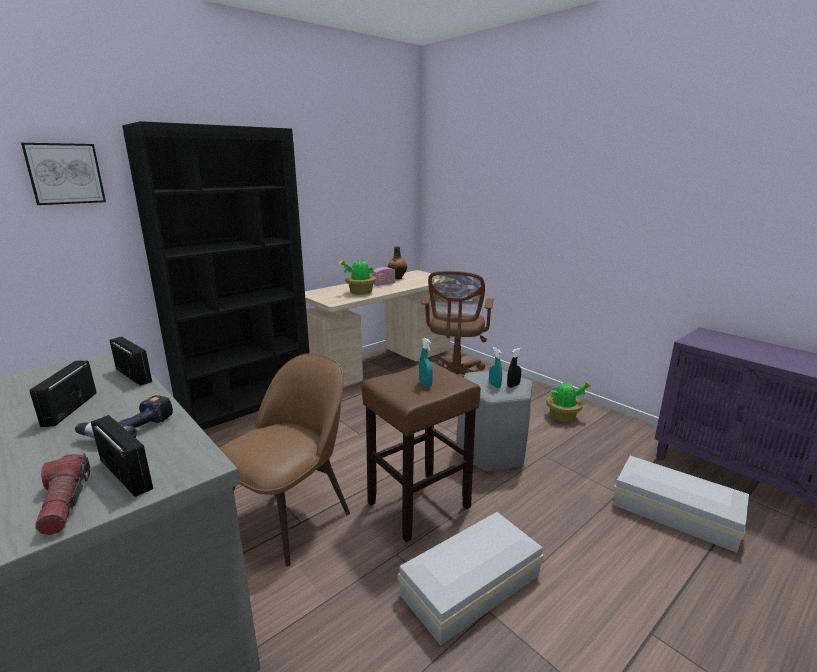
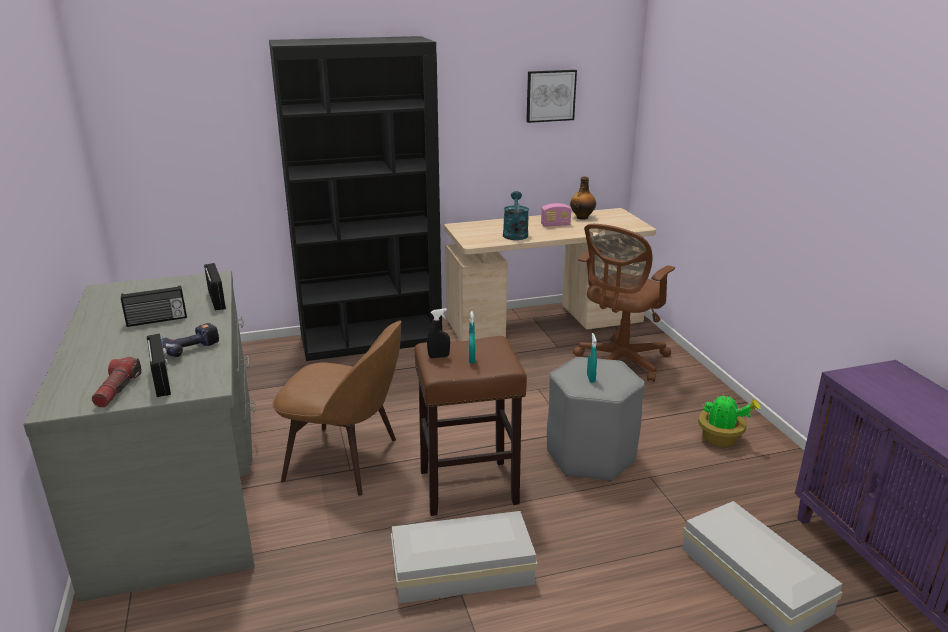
camera: 25 degrees right, 5 degrees up
(65, 174) = (215, 89): picture -> picture (550, 95)
(68, 409) = (157, 320): radio -> radio turned 135 degrees counterclockwise
(291, 514) = (346, 460): brown chair -> brown chair turned 45 degrees clockwise
(360, 292) = (515, 233): potted plant -> turquoise watering can
(513, 385) = (613, 383): black spray bottle -> black spray bottle (439, 356)

